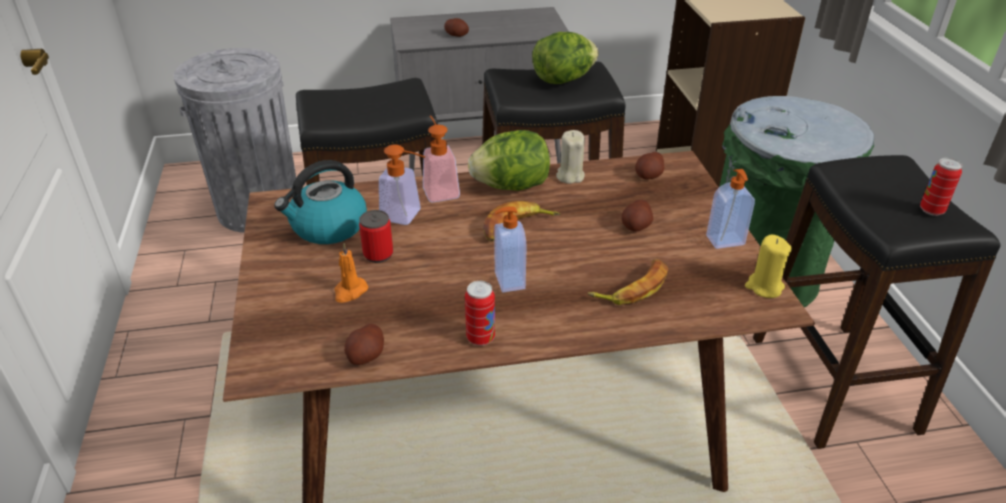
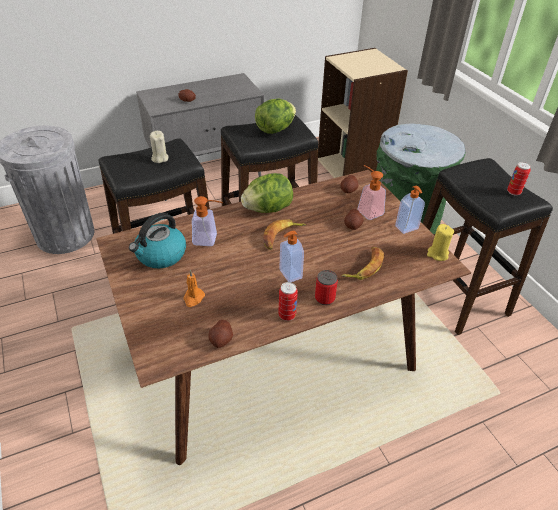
camera: 15 degrees left, 5 degrees up
(378, 254) = (201, 269): can -> can (324, 298)
(439, 189) = (223, 217): soap dispenser -> soap dispenser (367, 210)
(570, 176) = (301, 197): beige candle -> beige candle (159, 158)

